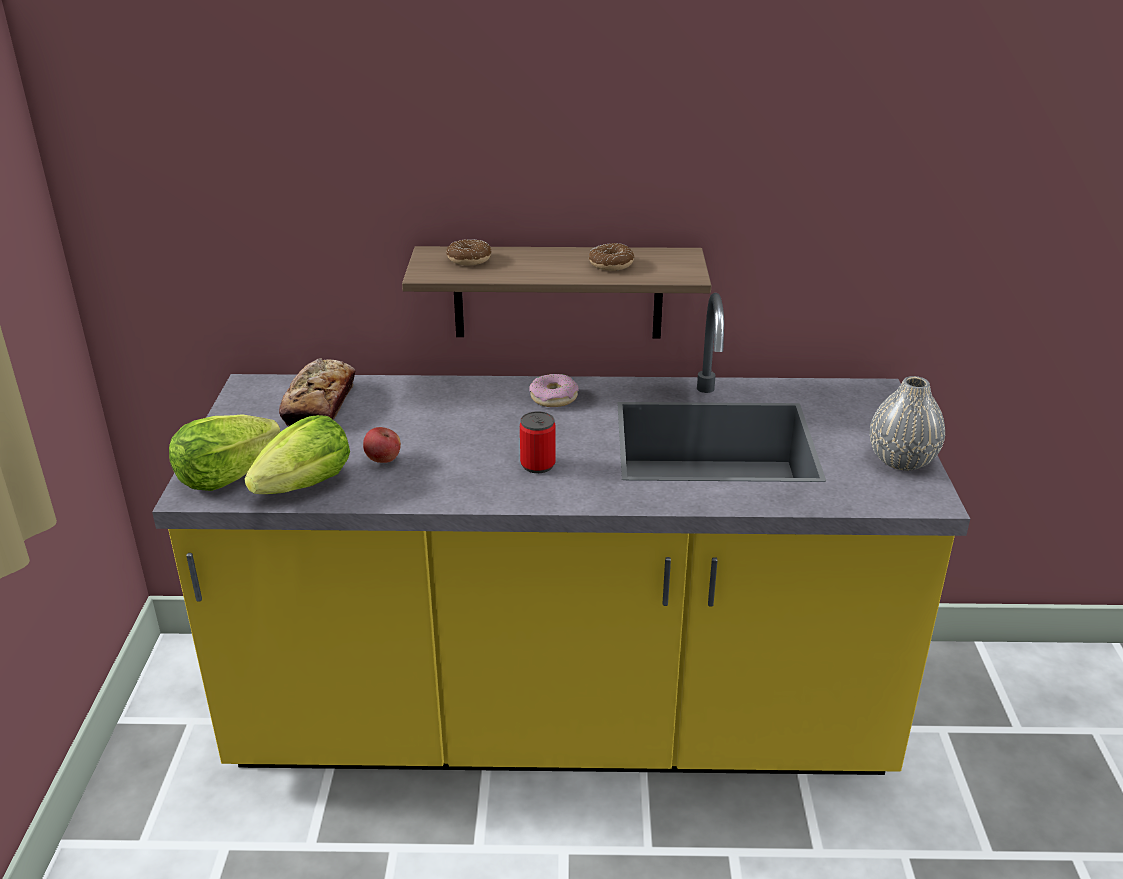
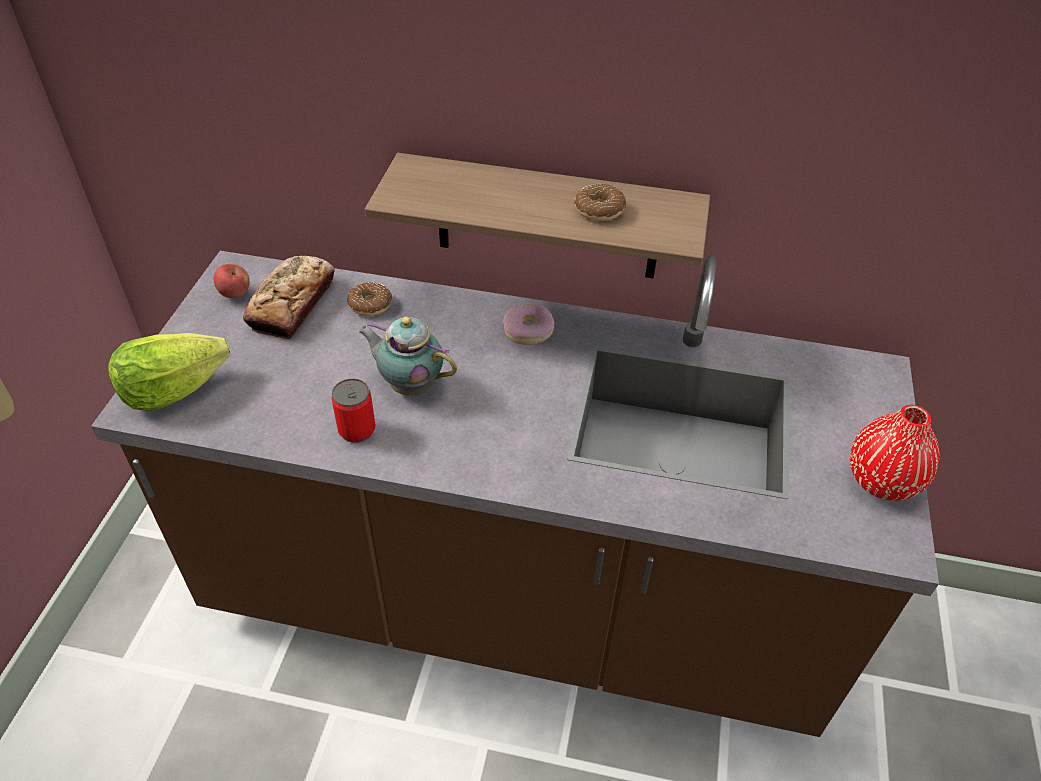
camera: 10 degrees right, 15 degrees up
(306, 486) = (246, 415): lettuce -> none
(383, 460) = (331, 392): apple -> apple (235, 294)
(456, 447) = (409, 385): none -> teapot
(469, 259) = (447, 181): donut -> donut (370, 305)
(538, 465) = (485, 424): can -> can (357, 430)
(561, 721) = (514, 602): yellow counter -> brown counter
(901, 460) = (882, 481): grey vase -> red vase

